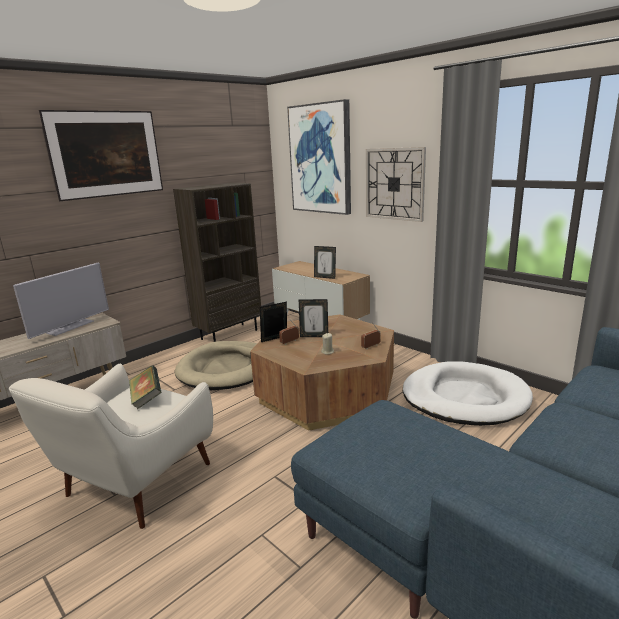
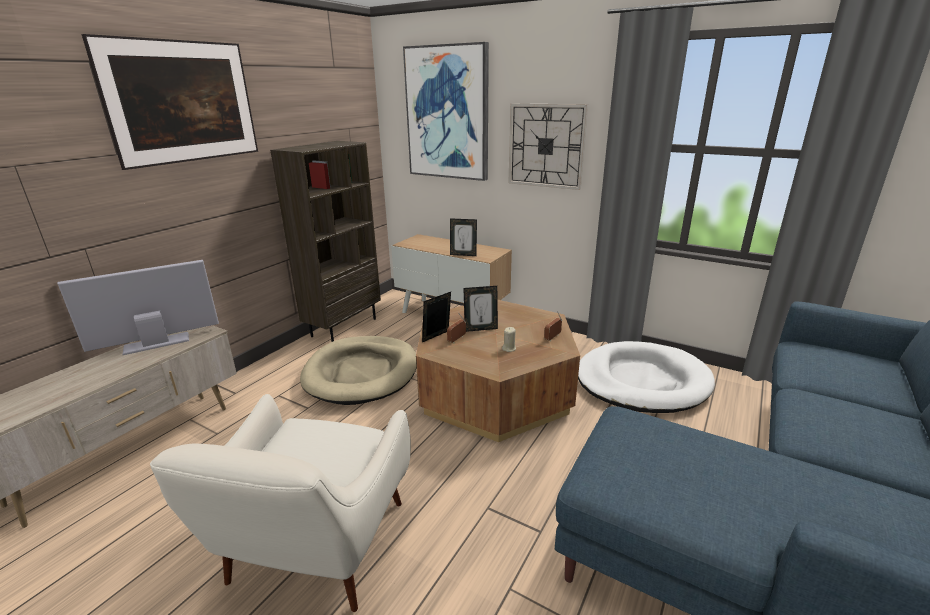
camera: 15 degrees left, 5 degrees up
(70, 327) = (156, 343): television -> television turned 135 degrees counterclockwise
(146, 398) = (322, 438): book -> none

